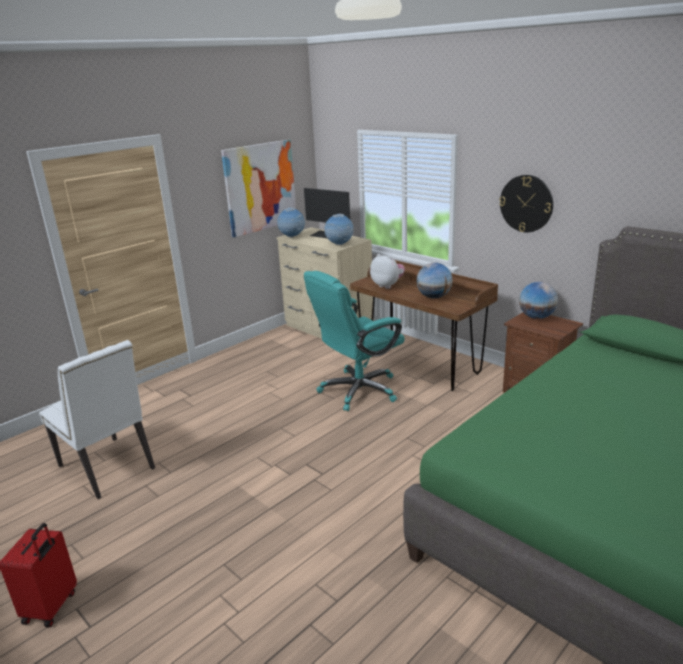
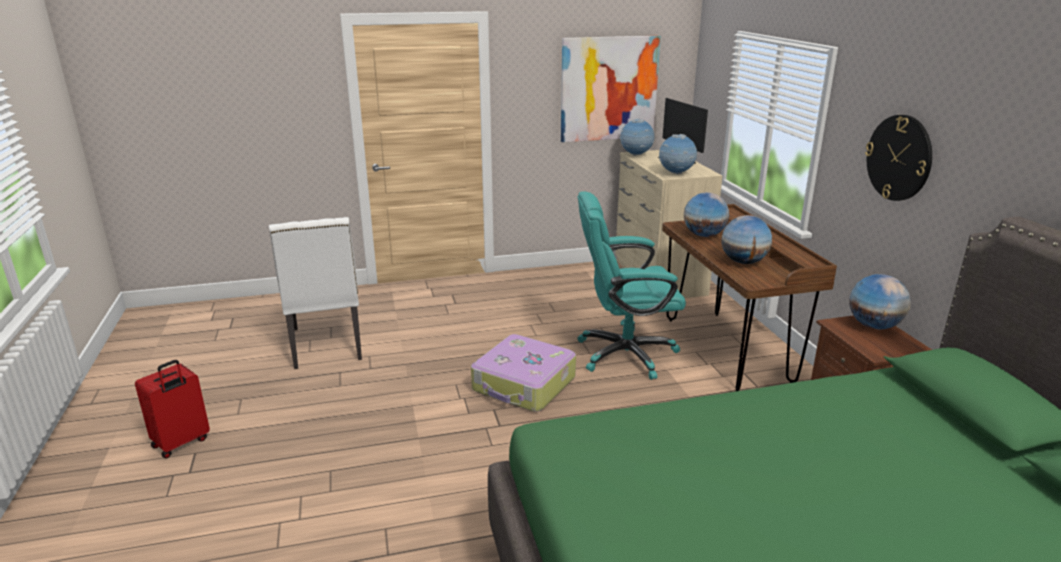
camera: 30 degrees right, 0 degrees up
(310, 438) = (524, 385): none -> suitcase
(387, 285) = (703, 235): plush toy -> globe

